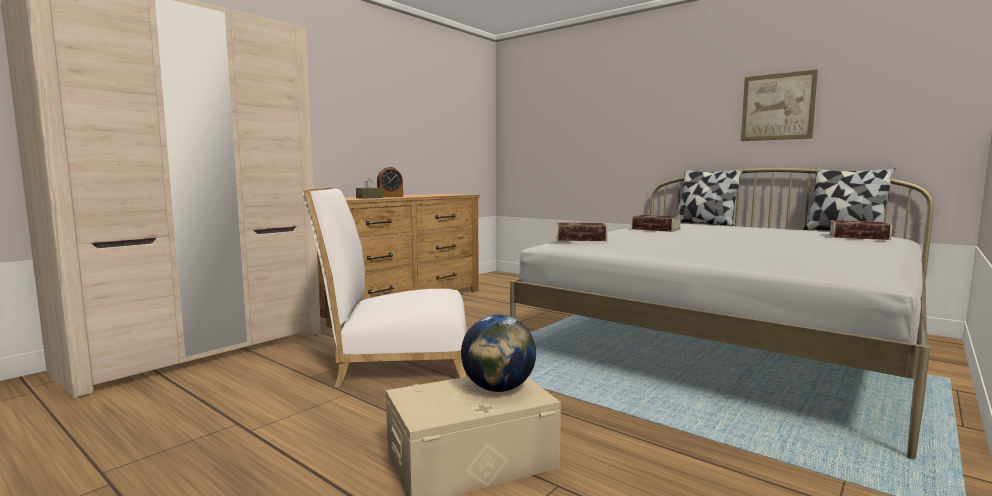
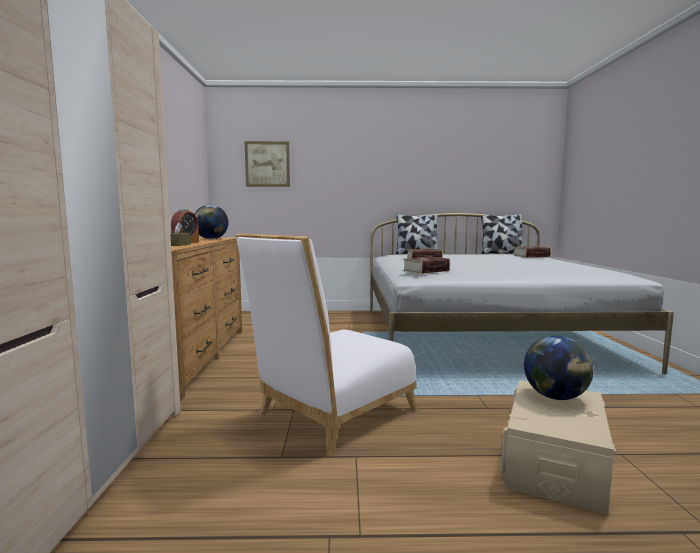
camera: 40 degrees left, 0 degrees up
(438, 195) = (211, 239): none -> globe
(777, 107) = (456, 172): picture -> picture (267, 164)

